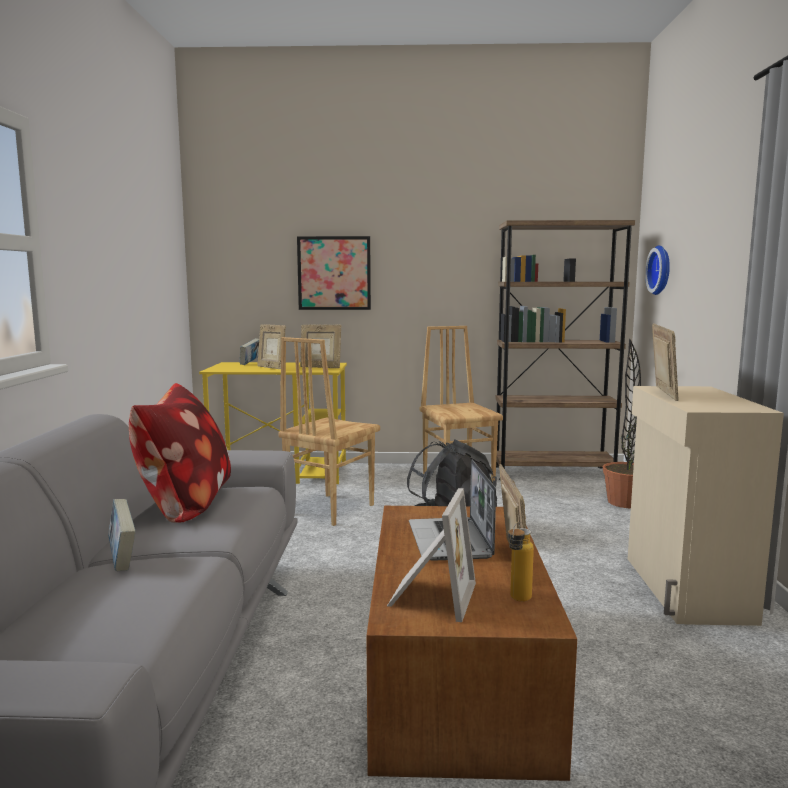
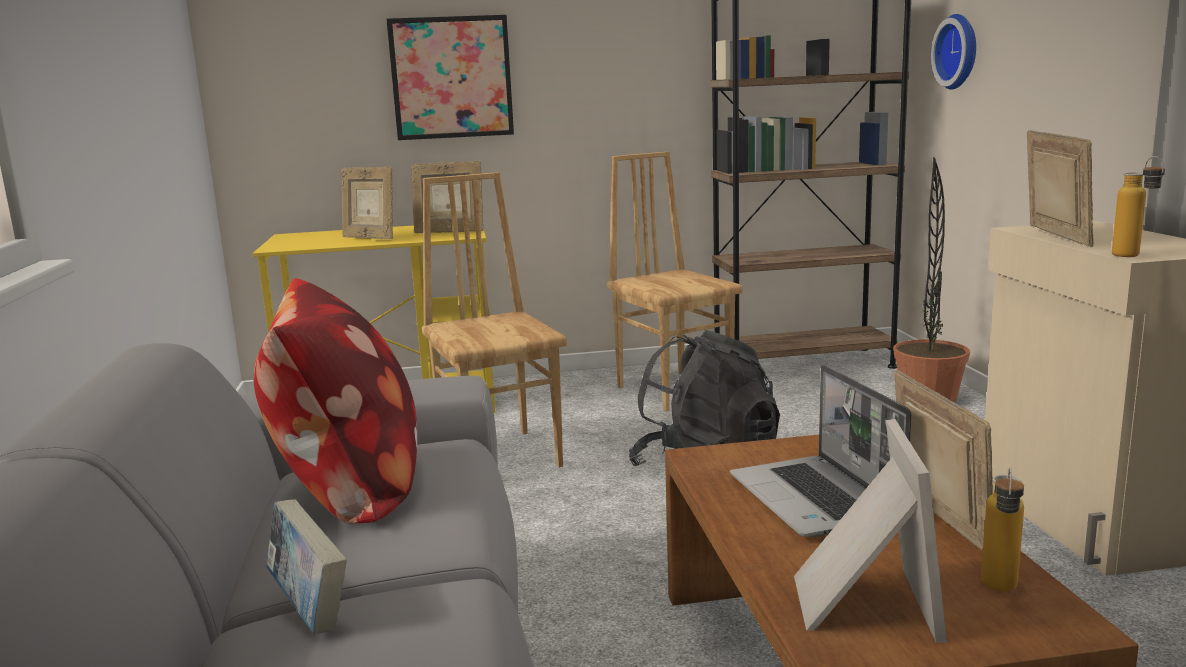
camera: 10 degrees left, 5 degrees up
(250, 363) = (326, 233): book -> none
(328, 509) = (501, 456): brown chair -> brown chair turned 135 degrees clockwise
(694, 408) = (1133, 257): none -> bottle

